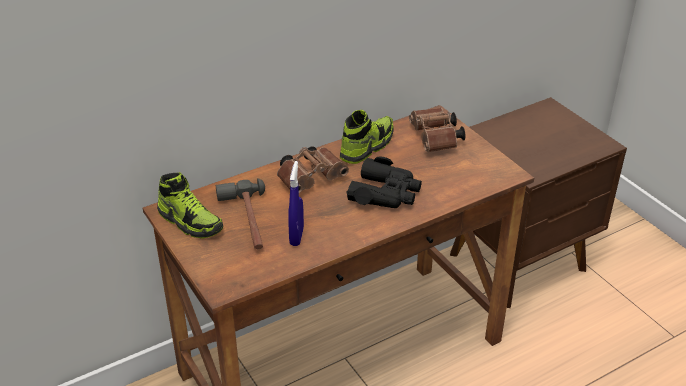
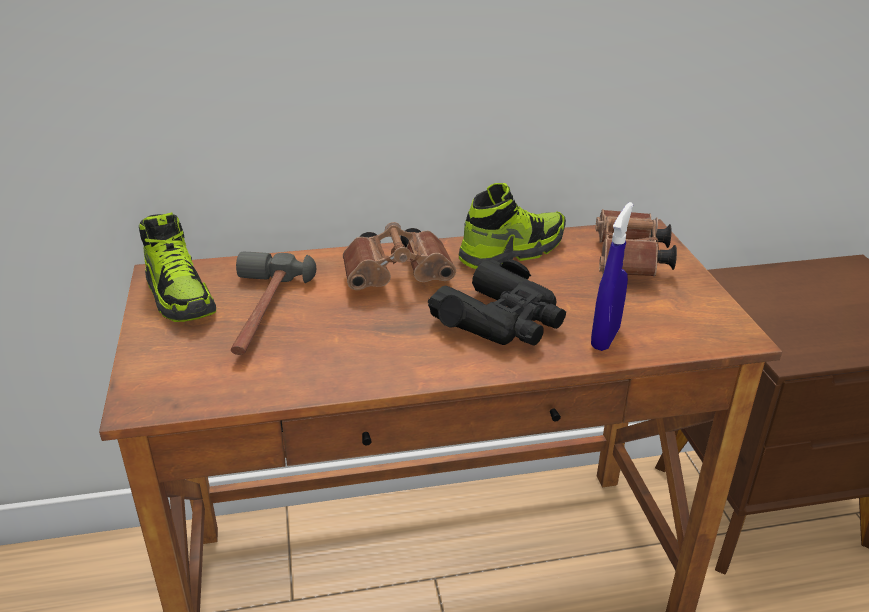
camera: 20 degrees right, 5 degrees down
(296, 236) = (316, 352): blue spray bottle -> blue spray bottle (605, 338)

